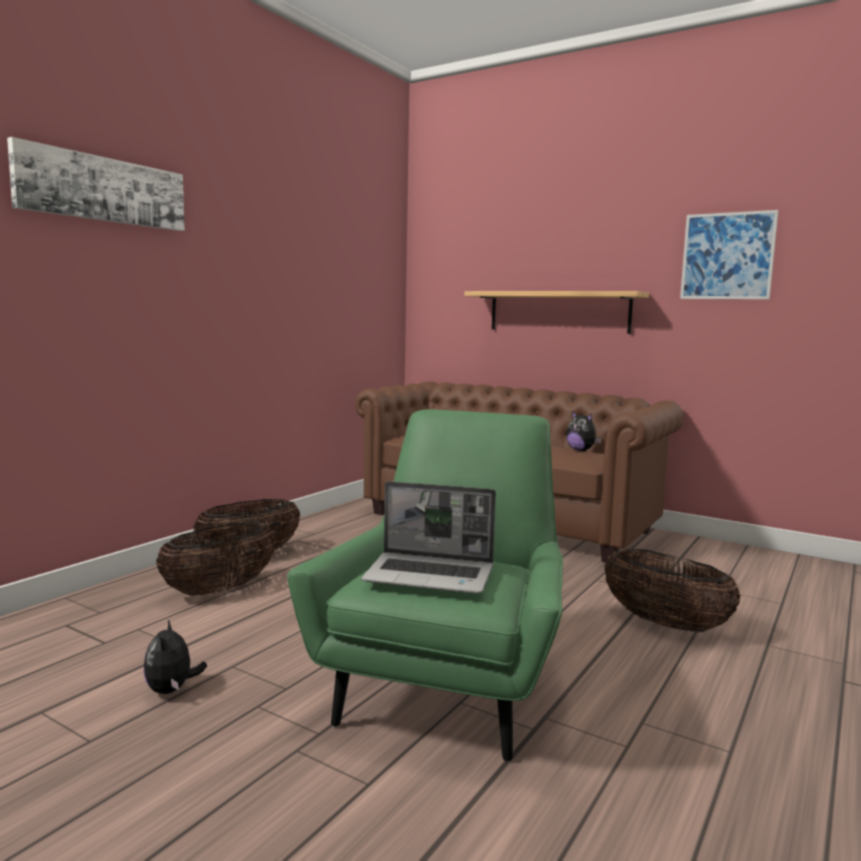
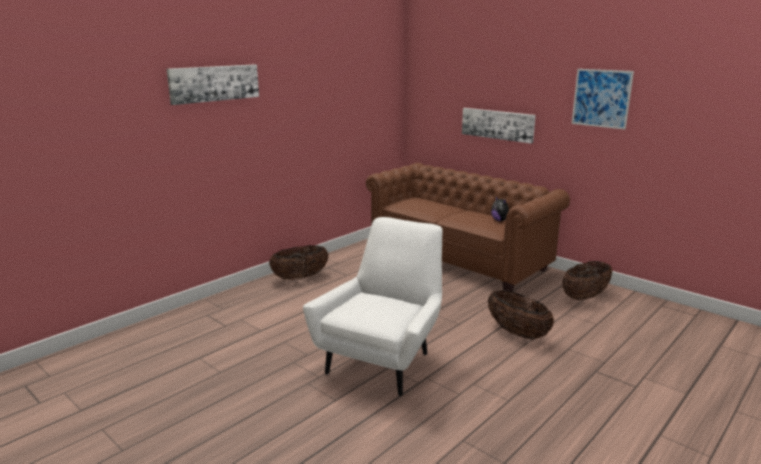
camera: 10 degrees right, 10 degrees up
(172, 690) = (255, 352): plush toy -> none
(220, 590) = (282, 298): basket -> basket (585, 297)
(431, 575) = (369, 310): laptop -> none
(445, 690) = (383, 361): green armchair -> white armchair
(558, 312) = (497, 124): shelf -> picture

